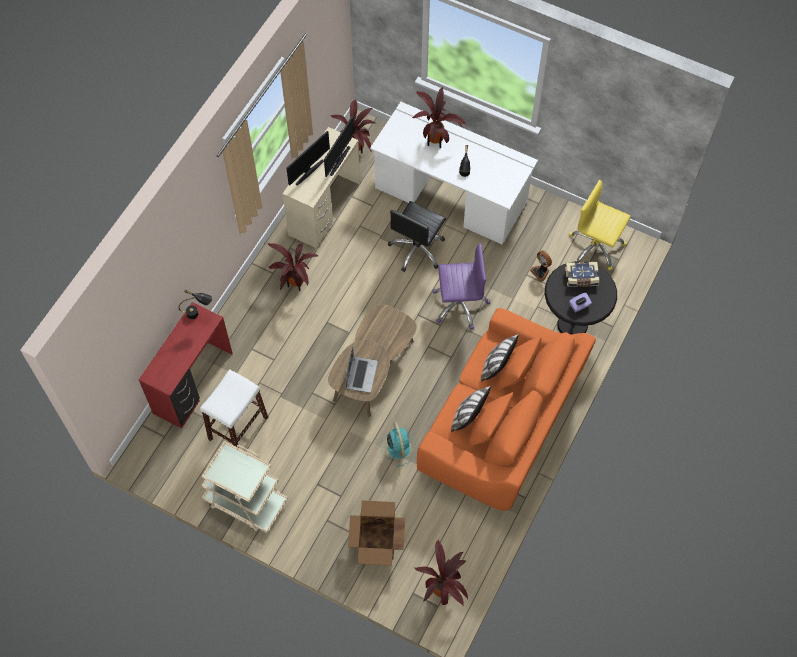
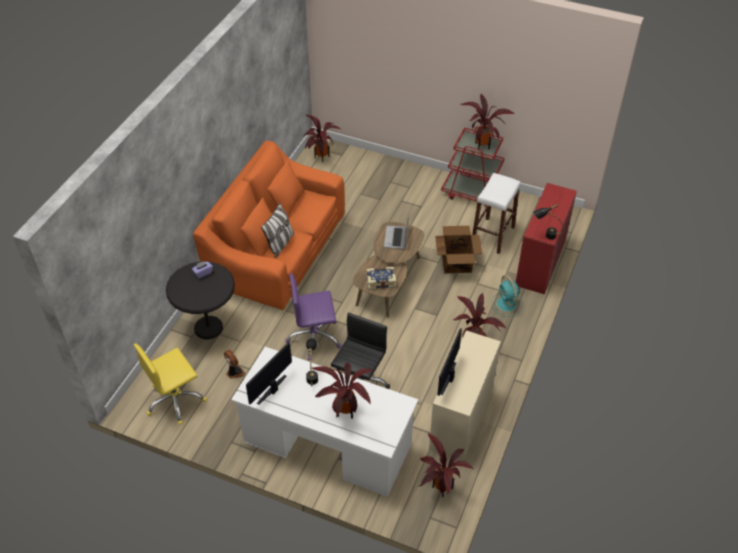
camera: 175 degrees right, 15 degrees down
(231, 470) = (482, 145): none -> potted plant
(245, 501) = (473, 193): beige cart -> red cart
(308, 171) = (479, 364): monitor -> monitor (273, 390)
(376, 543) = (370, 177): cardboard box -> cardboard box (456, 262)
(398, 447) = (360, 232): turquoise fan -> turquoise fan (507, 305)
(468, 417) = (304, 206): pillow -> none
(581, 278) = (198, 295): book -> book (380, 281)
(596, 247) = (175, 400): yellow office chair -> yellow office chair turned 120 degrees clockwise

